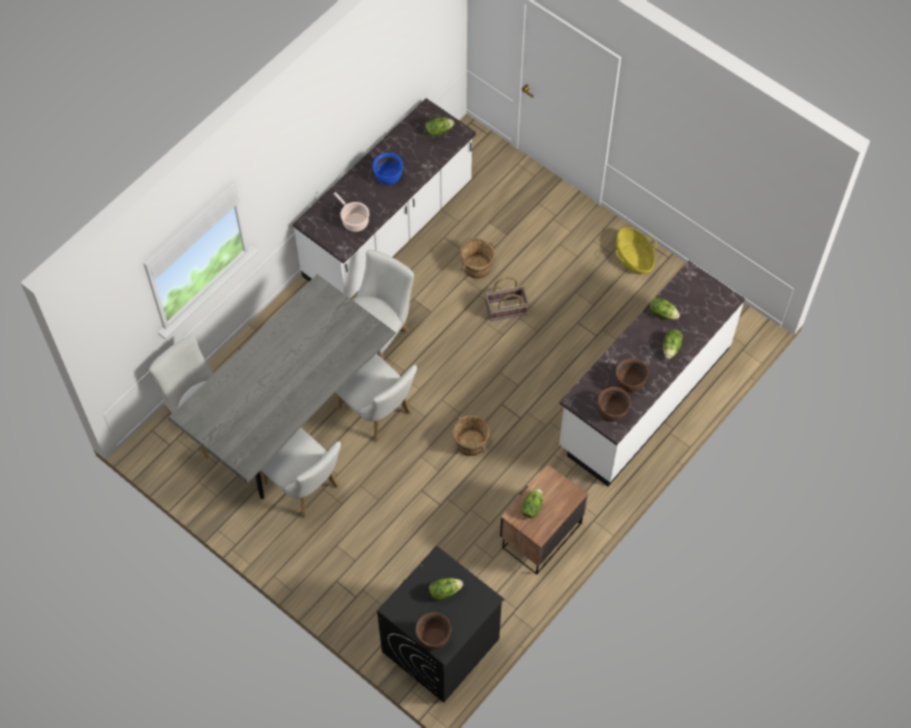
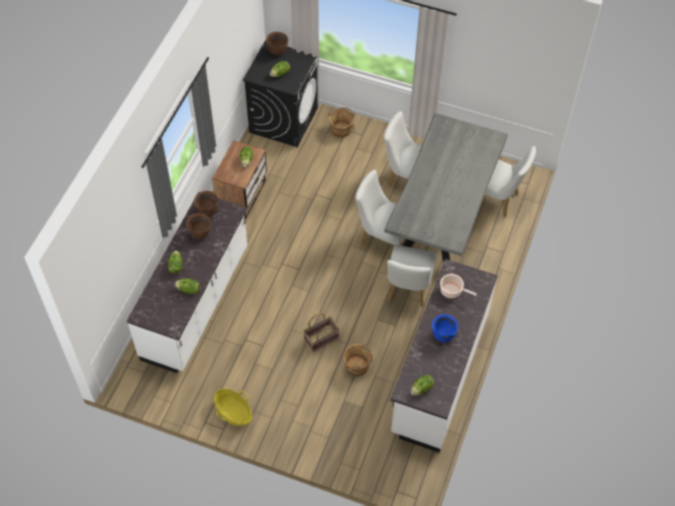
camera: 160 degrees right, 5 degrees down
(470, 443) = (311, 237): brown bucket -> brown bucket (341, 129)

